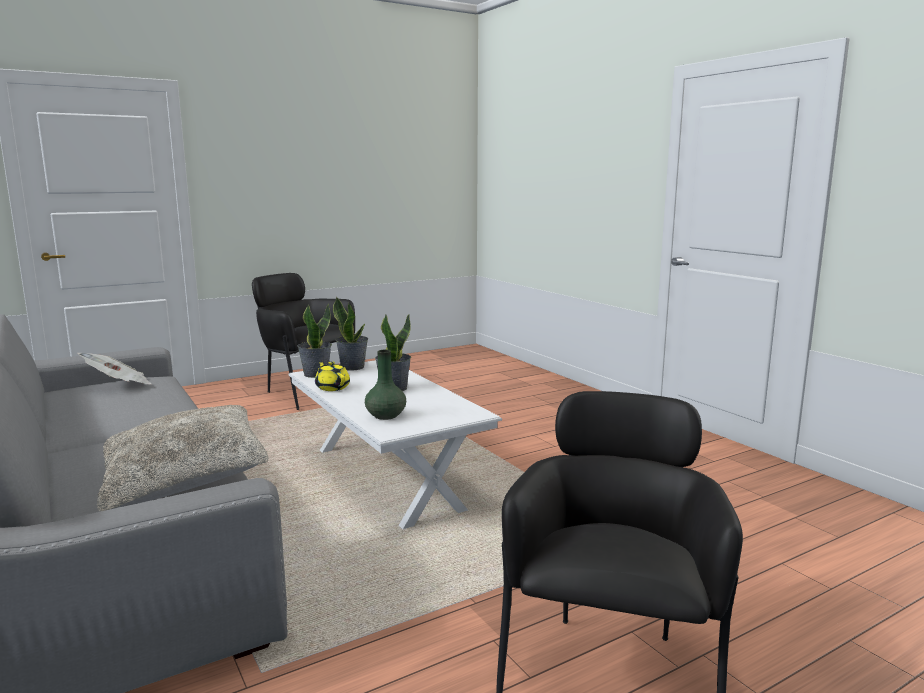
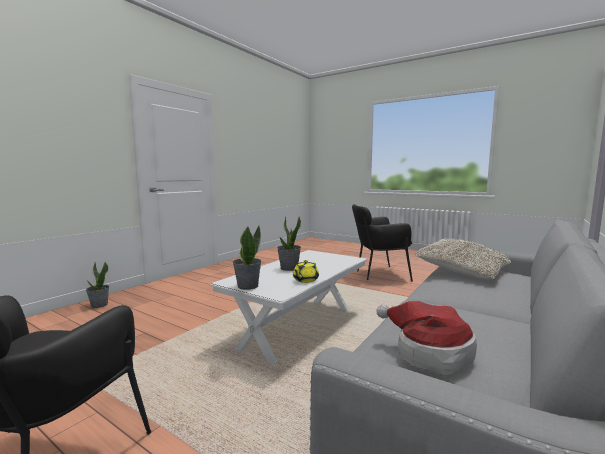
camera: 115 degrees left, 5 degrees down
(118, 385) = (428, 353): newspaper -> hat
(315, 374) = (278, 292): potted plant -> potted plant (99, 305)
(386, 415) = (335, 262): green vase -> none

